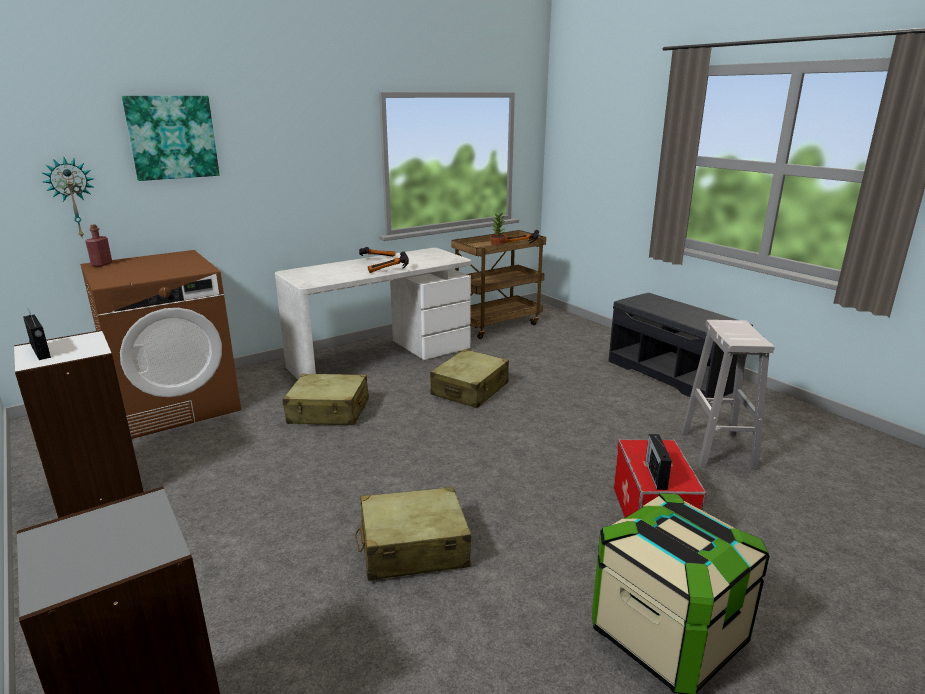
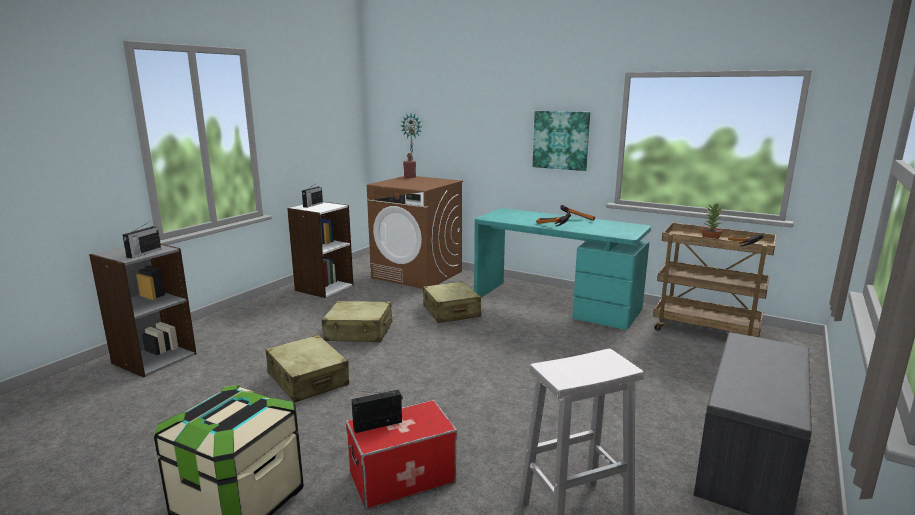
camera: 65 degrees right, 5 degrees down
(142, 530) = (143, 253): none -> radio
(172, 137) = (465, 104): picture -> picture (561, 140)
(381, 357) = (556, 304): white desk -> turquoise desk
(470, 389) = (545, 349): beige suitcase -> beige suitcase (359, 332)

